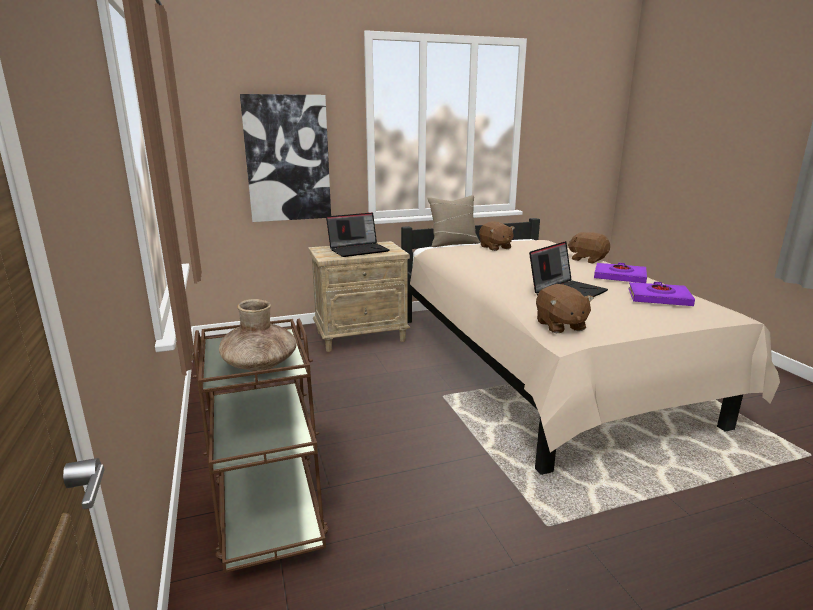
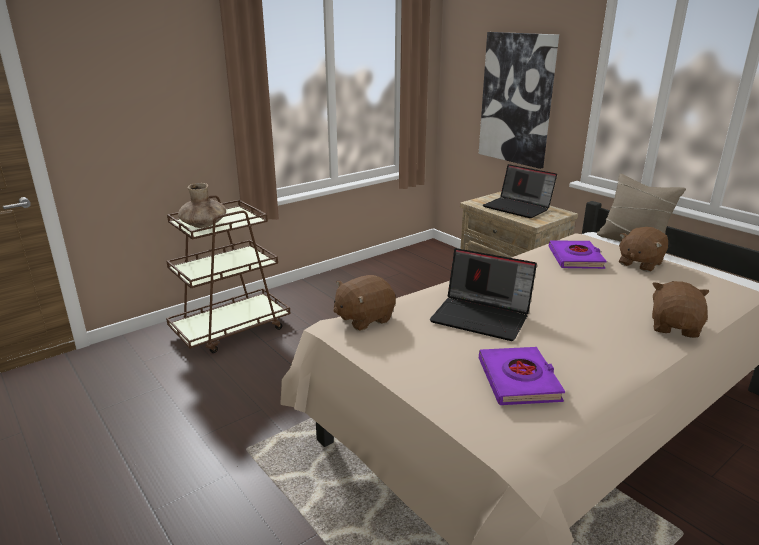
camera: 70 degrees right, 5 degrees up
(619, 277) = (599, 351): purple book -> purple book (575, 258)

